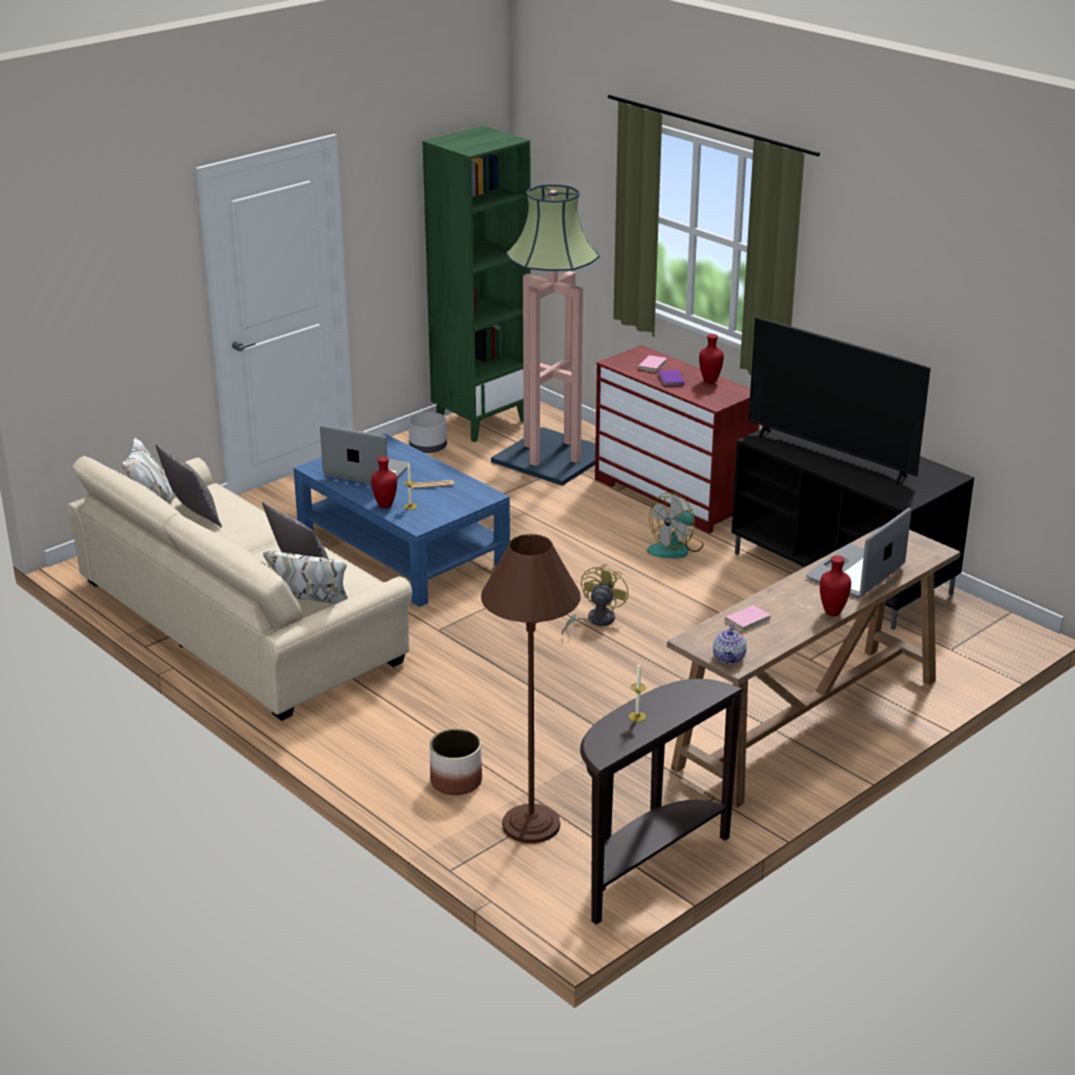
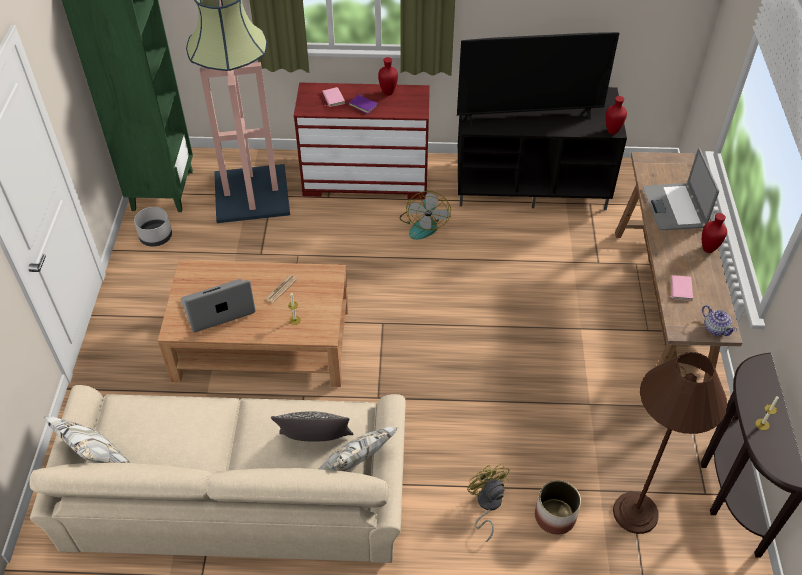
camera: 45 degrees left, 20 degrees up
(192, 516) = (149, 447): pillow -> none
(385, 505) = (276, 331): red vase -> red vase (611, 131)
(401, 549) = (261, 343): blue coffee table -> brown coffee table
(595, 620) = (456, 317): yellow fan -> yellow fan (487, 505)

